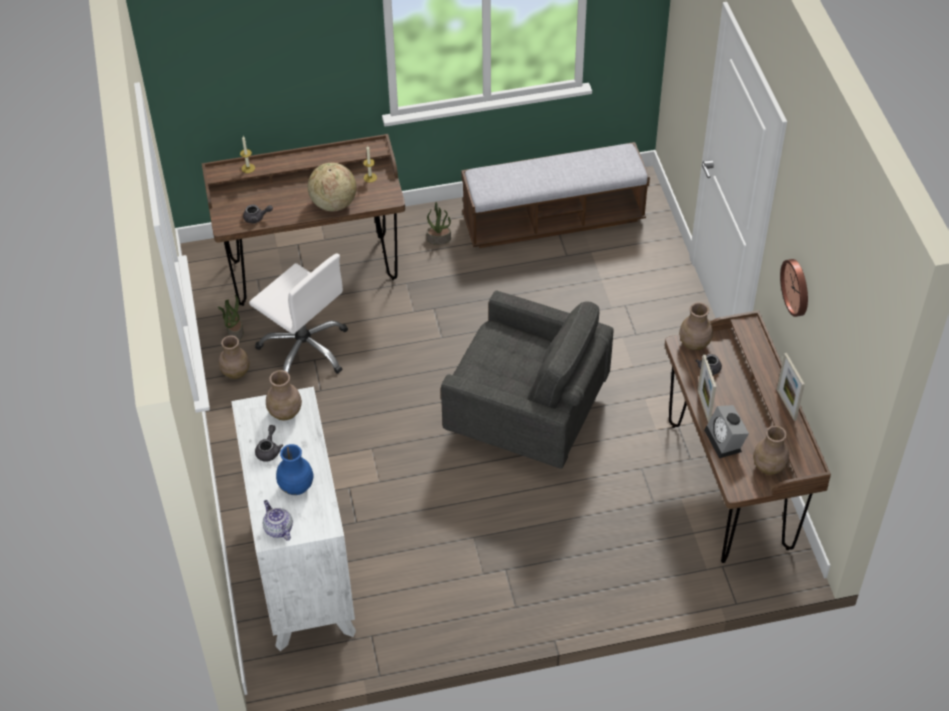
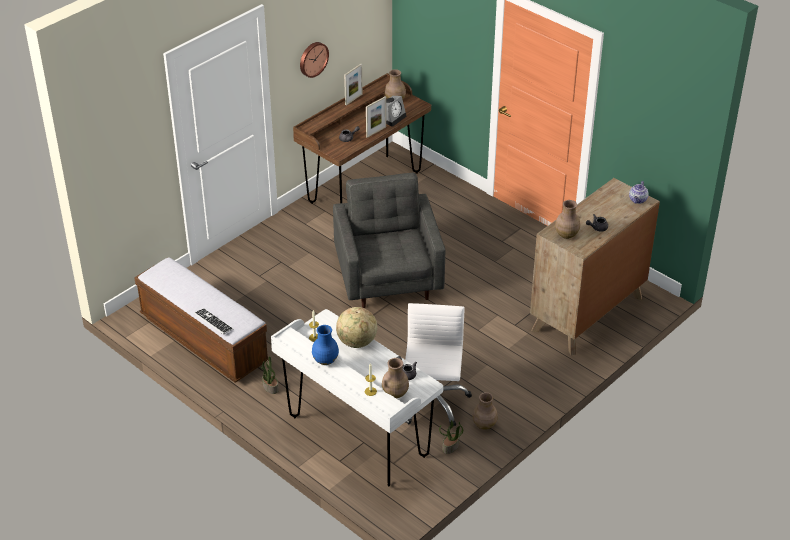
camera: 125 degrees left, 10 degrees down
(296, 487) = (606, 206): blue vase -> blue vase (325, 360)
(303, 570) = (587, 314): white dresser -> brown dresser
(313, 270) = (357, 437): brown desk -> white desk
(505, 165) = (213, 322): none -> keyboard
(694, 343) = (333, 150): brown vase -> brown vase (395, 393)

